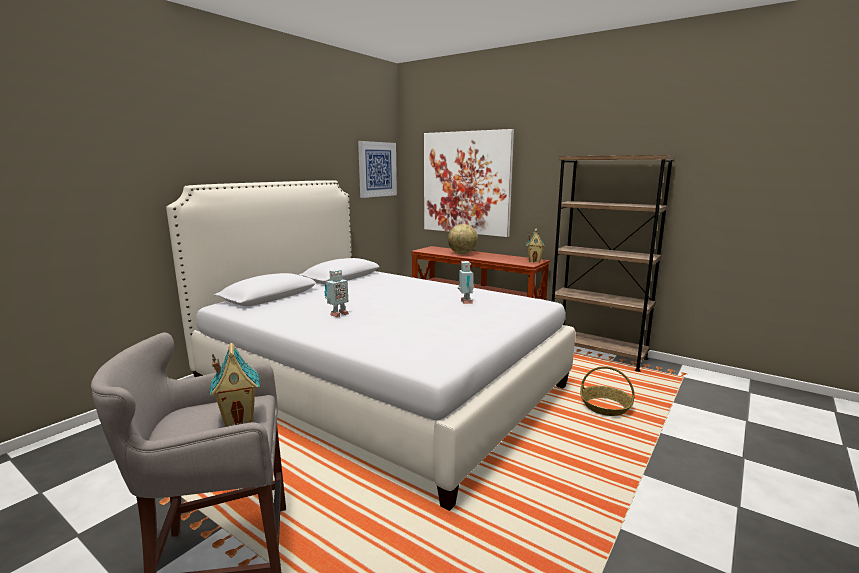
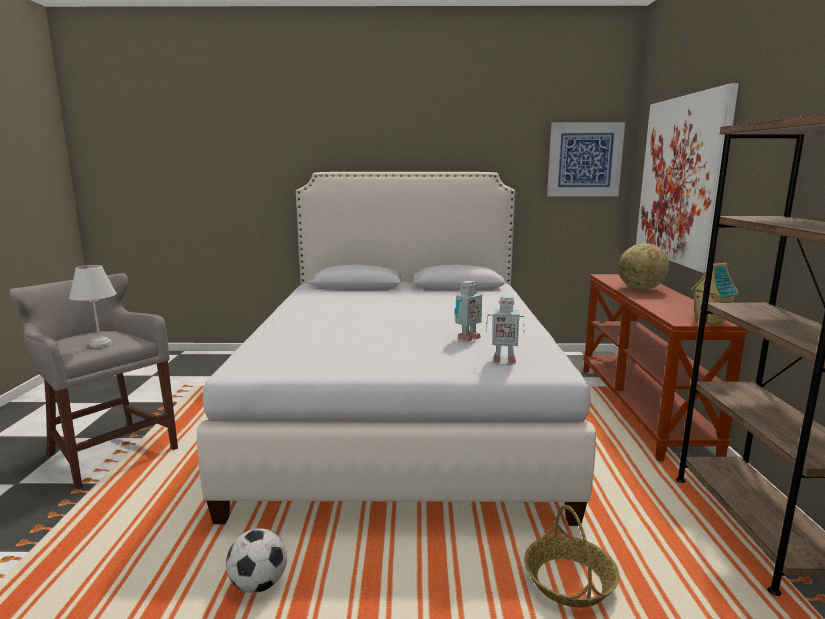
camera: 55 degrees right, 0 degrees up
(239, 417) = (101, 344): toy house -> white table lamp
(338, 314) = (339, 311): toy robot -> toy robot (503, 360)
(543, 506) = (258, 584): none -> football

